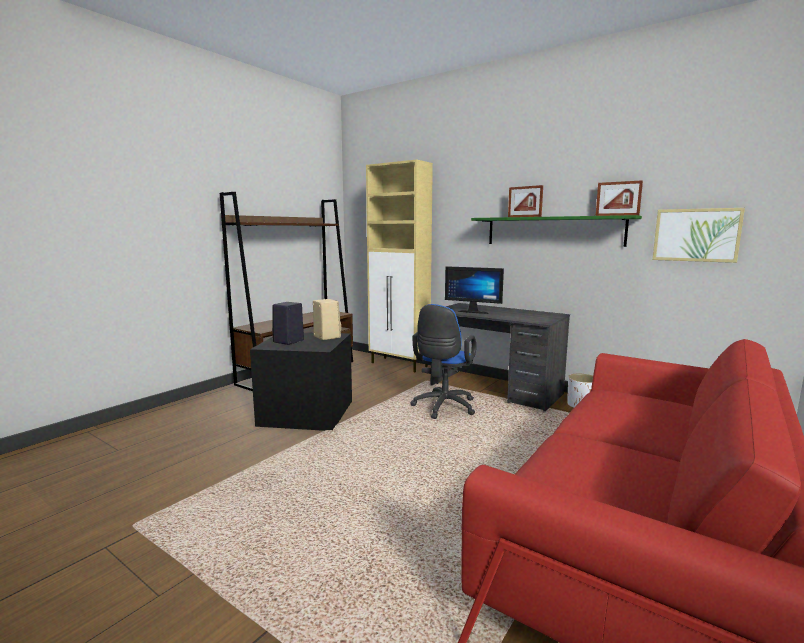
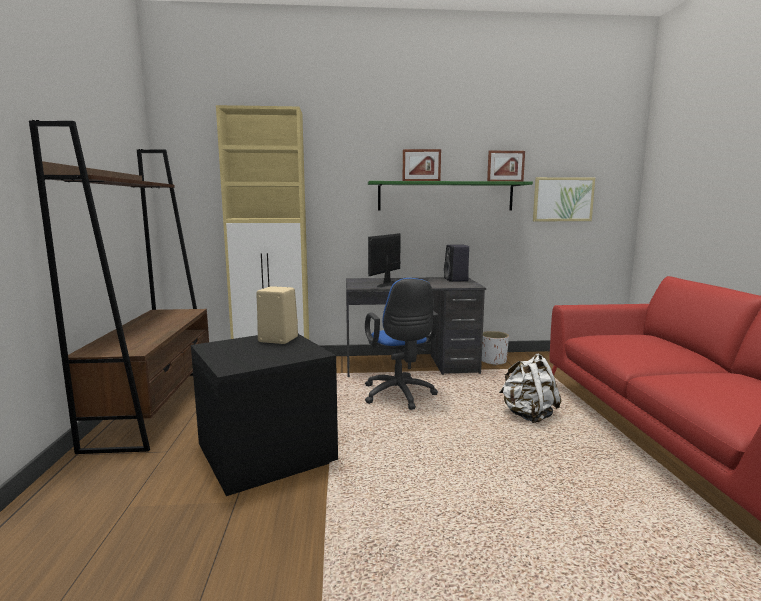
camera: 40 degrees left, 0 degrees up
(288, 341) = (244, 355): black speaker -> black speaker (456, 280)
(474, 311) = (390, 284): monitor -> monitor turned 135 degrees clockwise
(519, 453) = (528, 415): none -> white backpack

